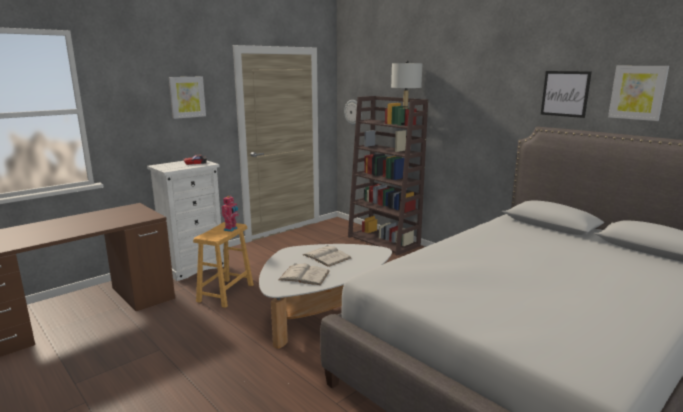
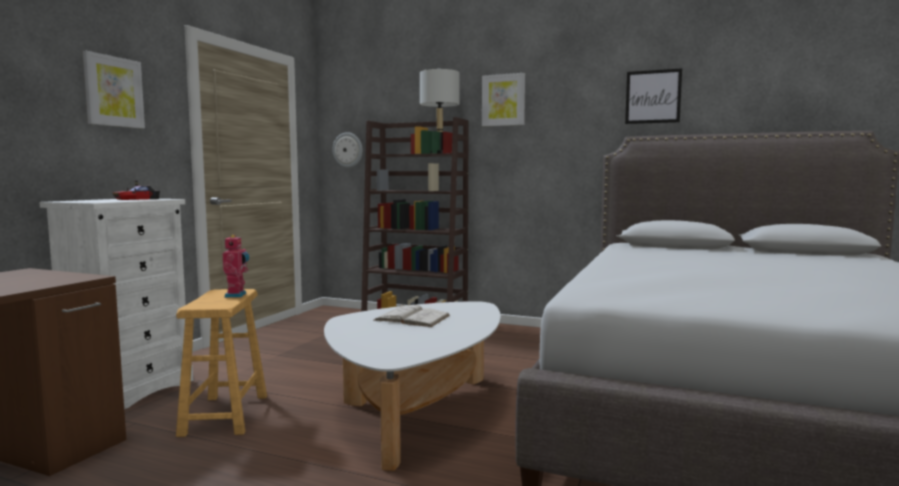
camera: 25 degrees left, 10 degrees down
(304, 275) = (409, 339): white book -> none
(637, 92) = (737, 87): picture -> picture (503, 100)

